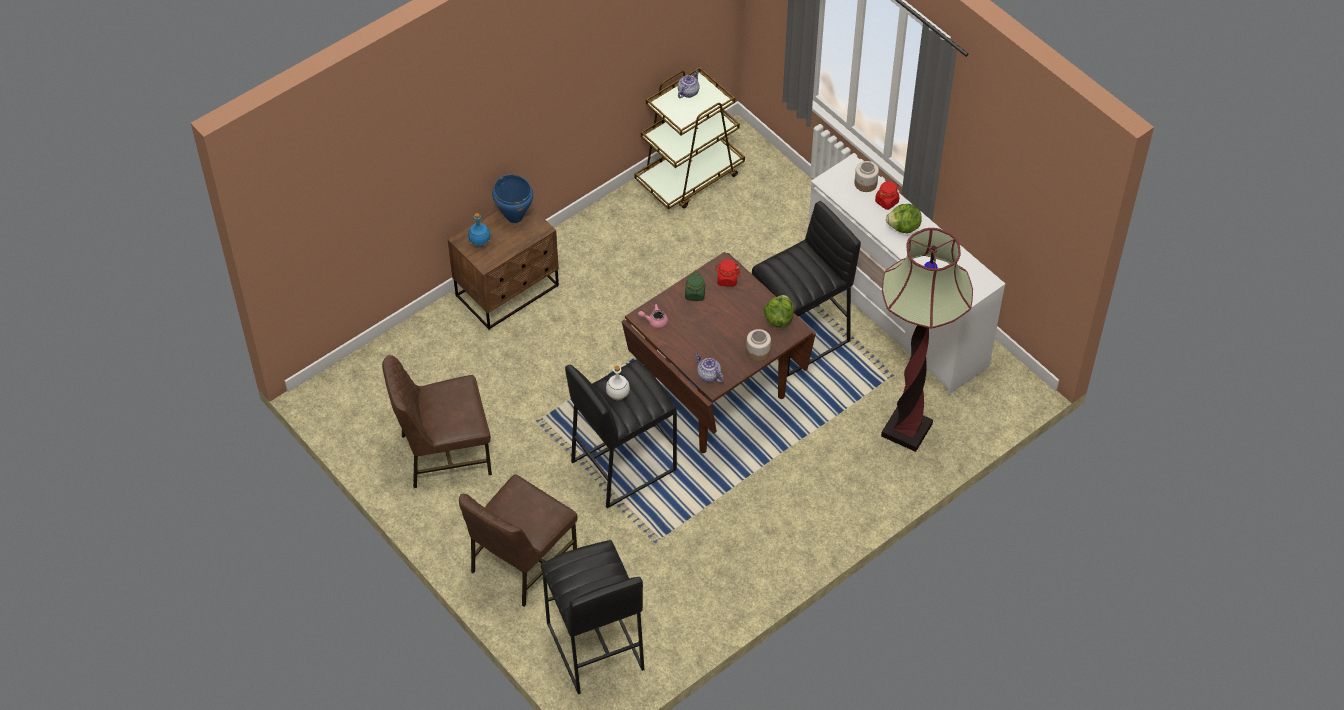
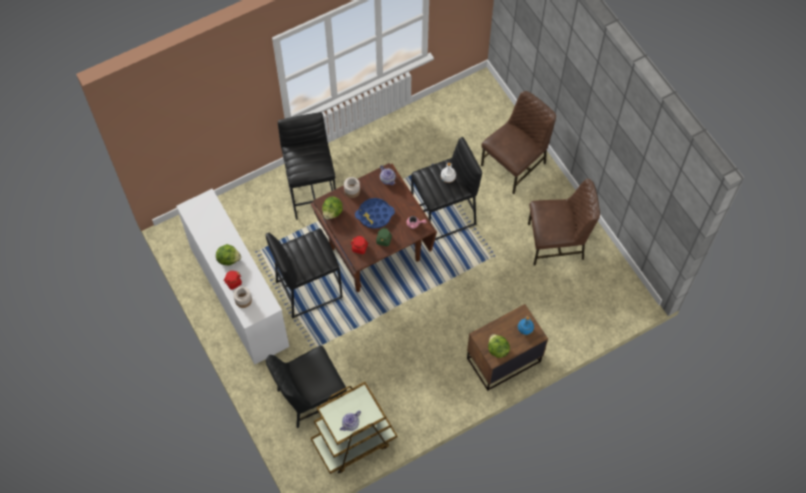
camera: 170 degrees left, 10 degrees up
(514, 216) = (497, 350): blue cooking pot -> lettuce
(594, 647) = (478, 109): black stool -> black stool (312, 192)
(716, 324) = (374, 215): none -> blue tray
(760, 214) = (310, 397): none -> black chair
(906, 430) = (259, 212): floor lamp -> none

